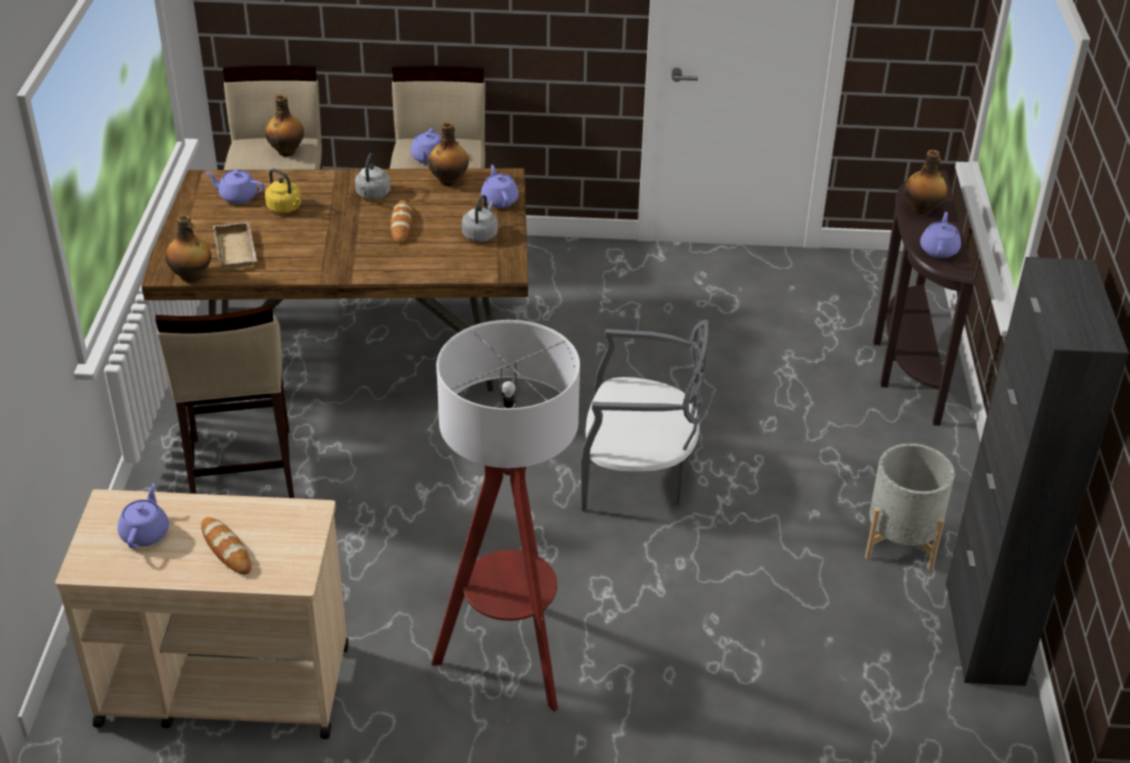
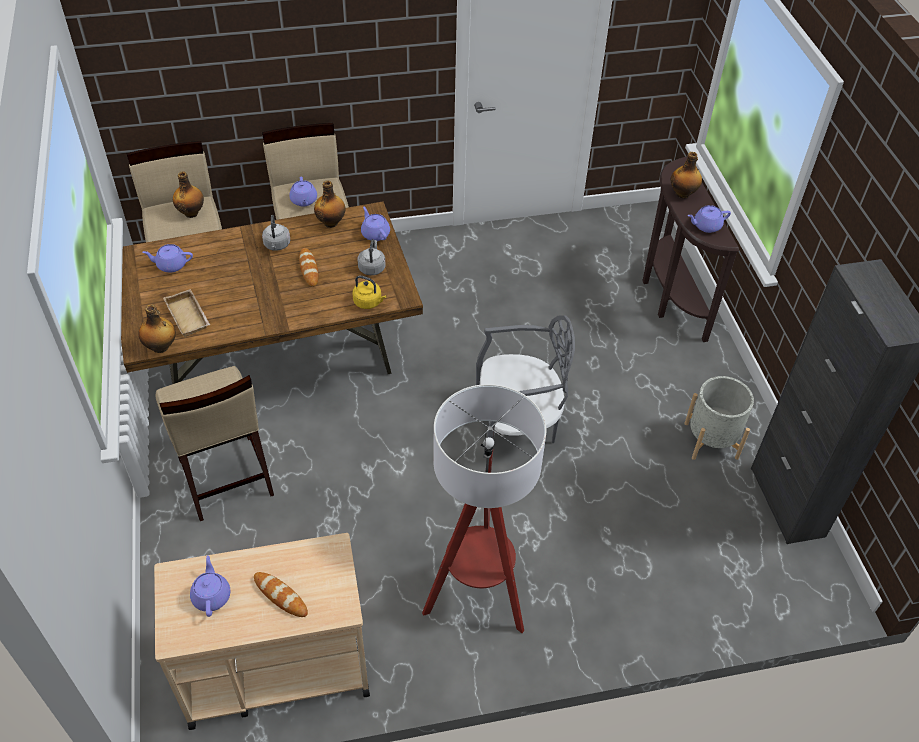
camera: 15 degrees left, 10 degrees up
(285, 208) = (213, 269): yellow kettle -> yellow kettle (369, 302)
(939, 249) = (706, 226): purple teapot -> purple teapot turned 105 degrees counterclockwise

